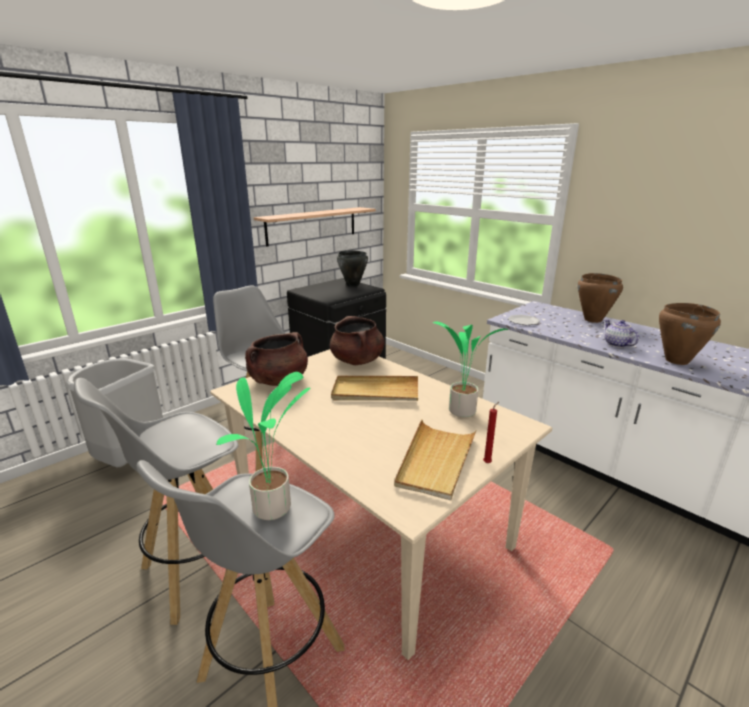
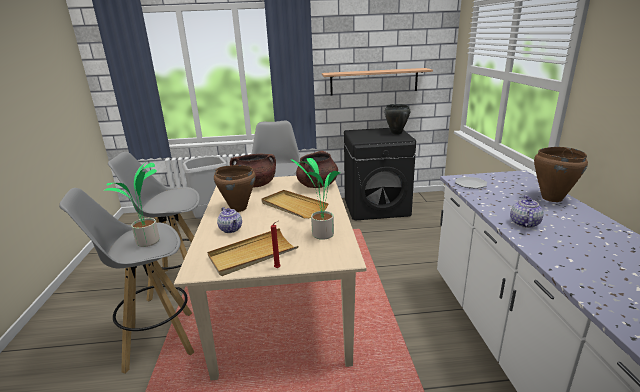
camera: 40 degrees right, 0 degrees up
(355, 444) = (231, 229): none -> teapot
(676, 360) = (559, 254): brown cooking pot -> brown cooking pot (238, 208)

